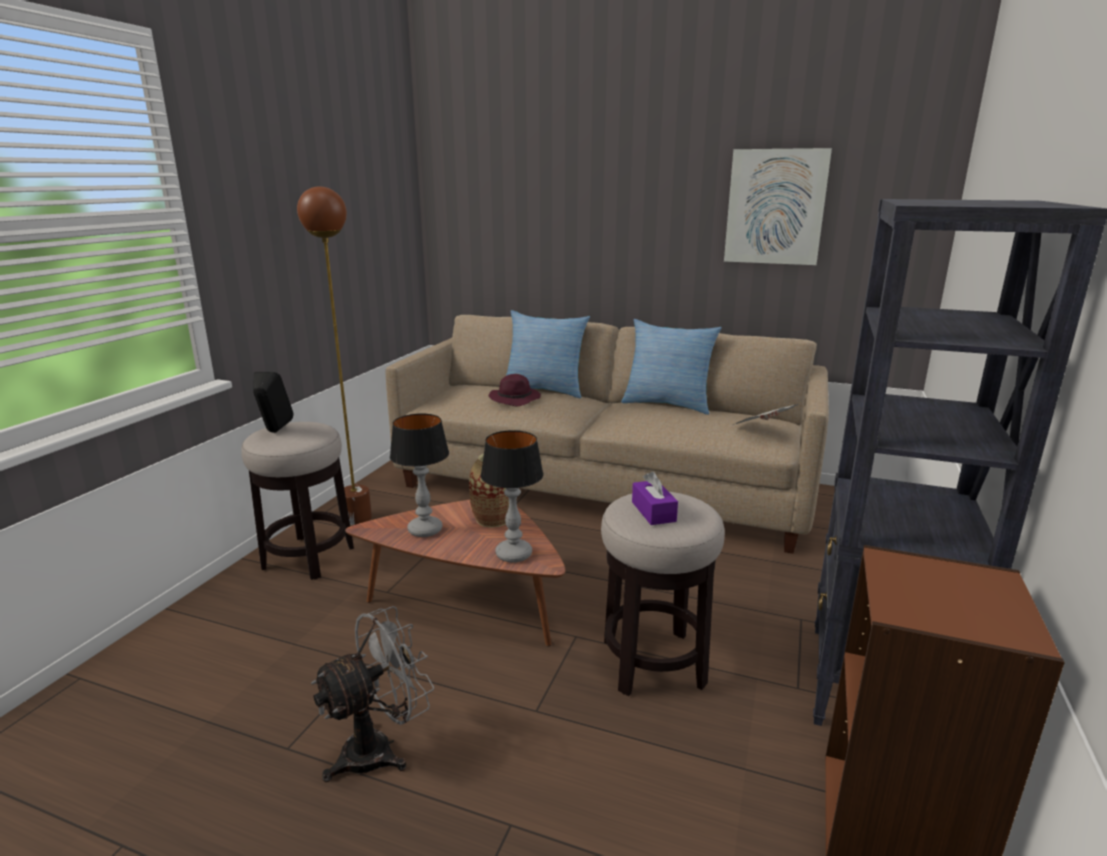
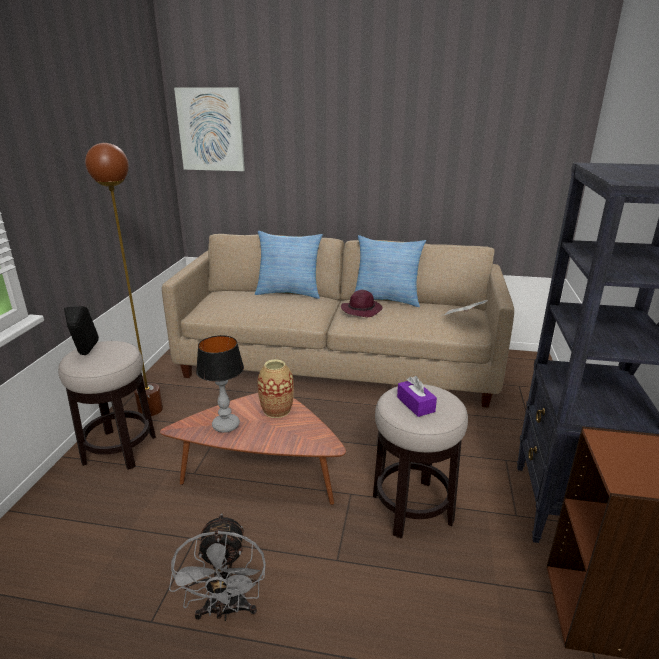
camera: 10 degrees left, 5 degrees up
(380, 749) = (226, 610): grey fan -> grey fan turned 135 degrees clockwise
(514, 554) = (302, 440): table lamp -> none
(515, 399) = (270, 303): purple hat -> purple hat (362, 310)
(775, 207) = (461, 145): picture -> picture (211, 129)

